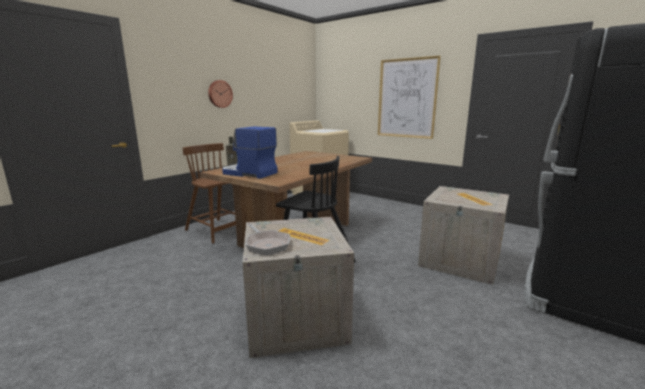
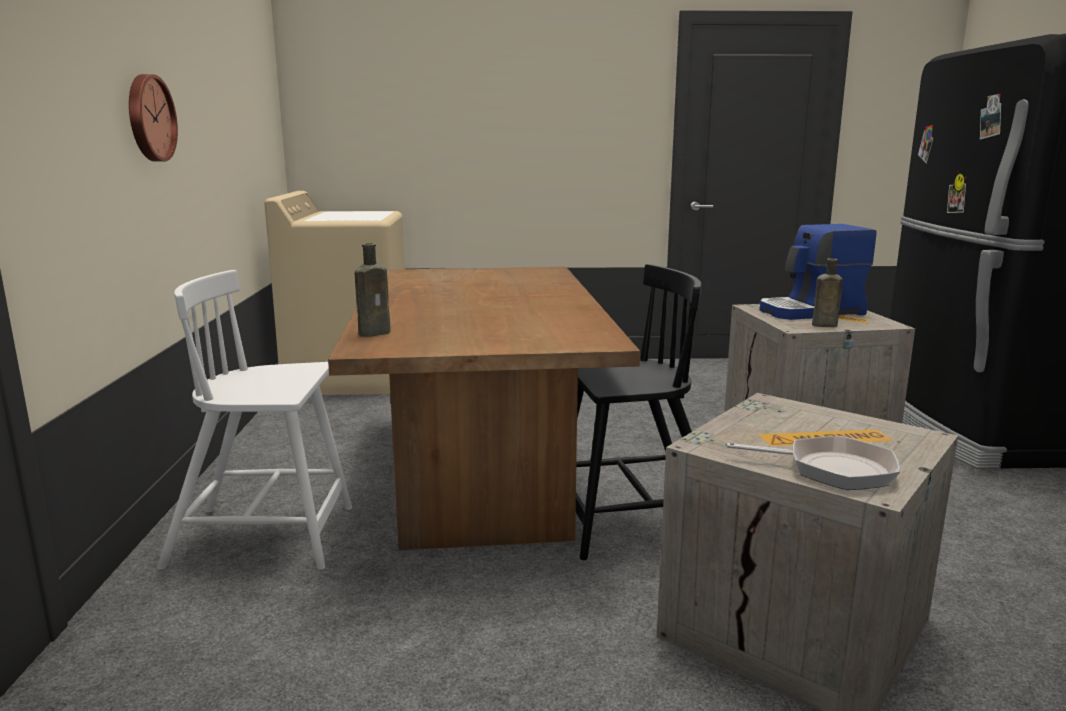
camera: 40 degrees left, 0 degrees up
(217, 231) = (266, 537): brown chair -> white chair
(249, 173) = (470, 338): coffee machine -> coffee machine (811, 312)
(407, 98) = (543, 133): picture -> none
(454, 201) = (822, 325): none -> brown bottle

